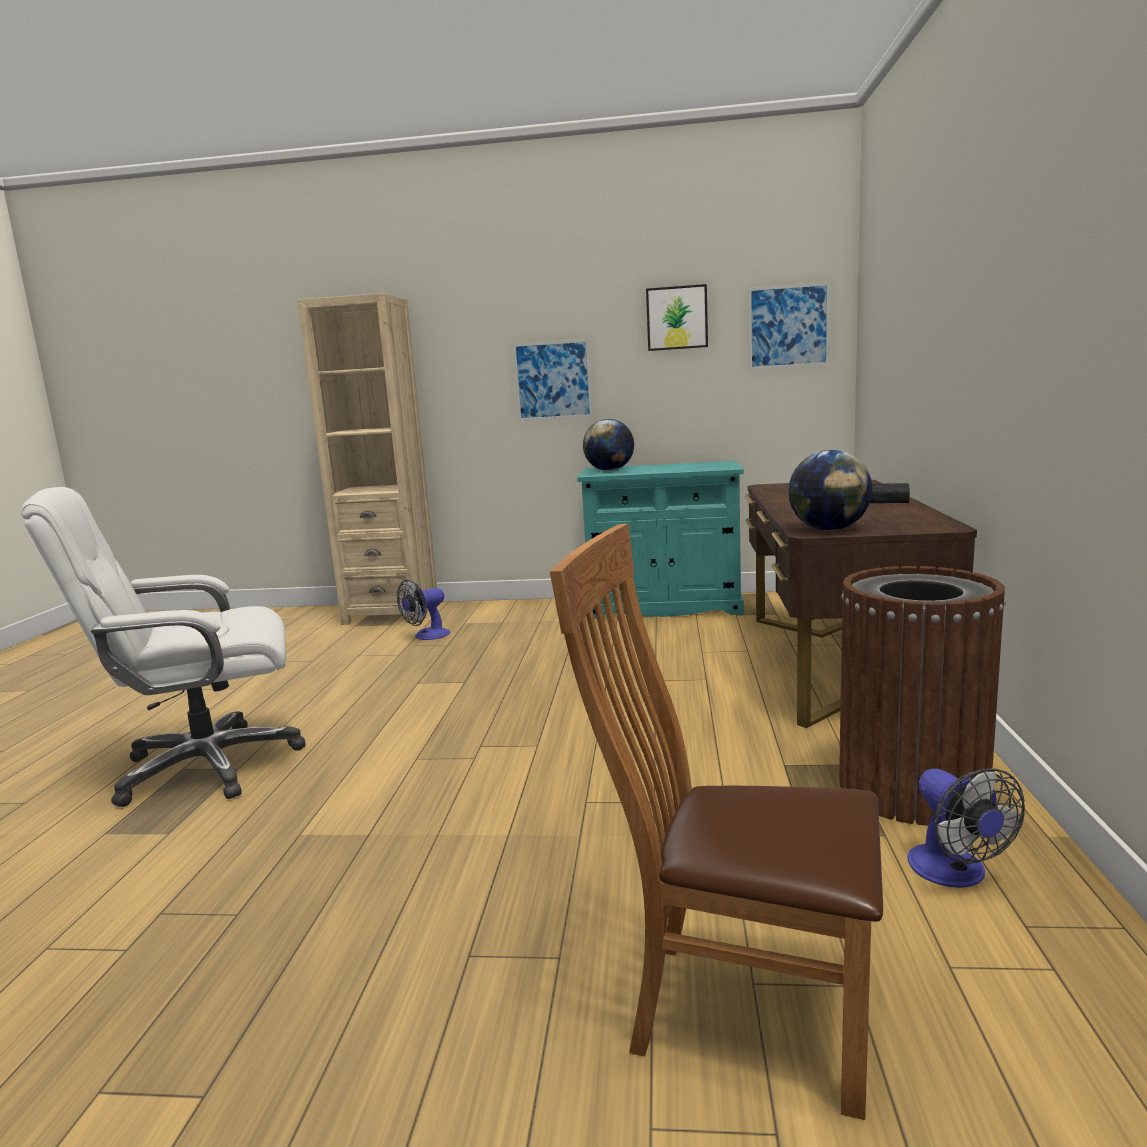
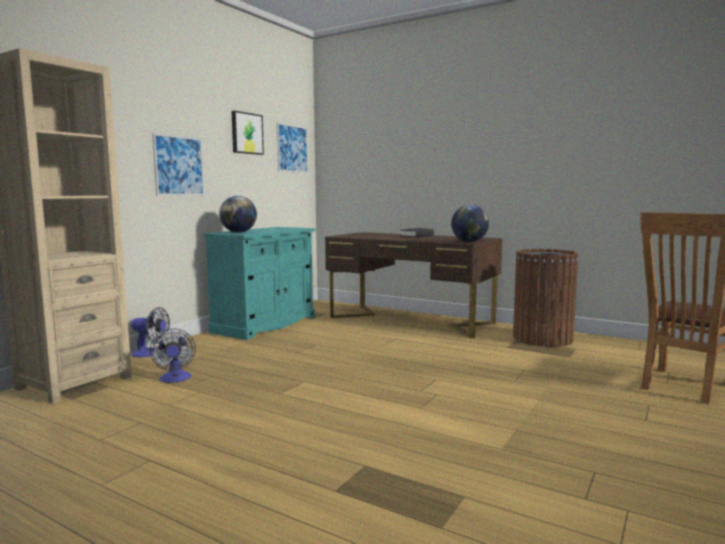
camera: 65 degrees left, 5 degrees down
(206, 766) = (344, 479): white office chair -> none
(955, 873) = (605, 348): fan -> fan (150, 353)

